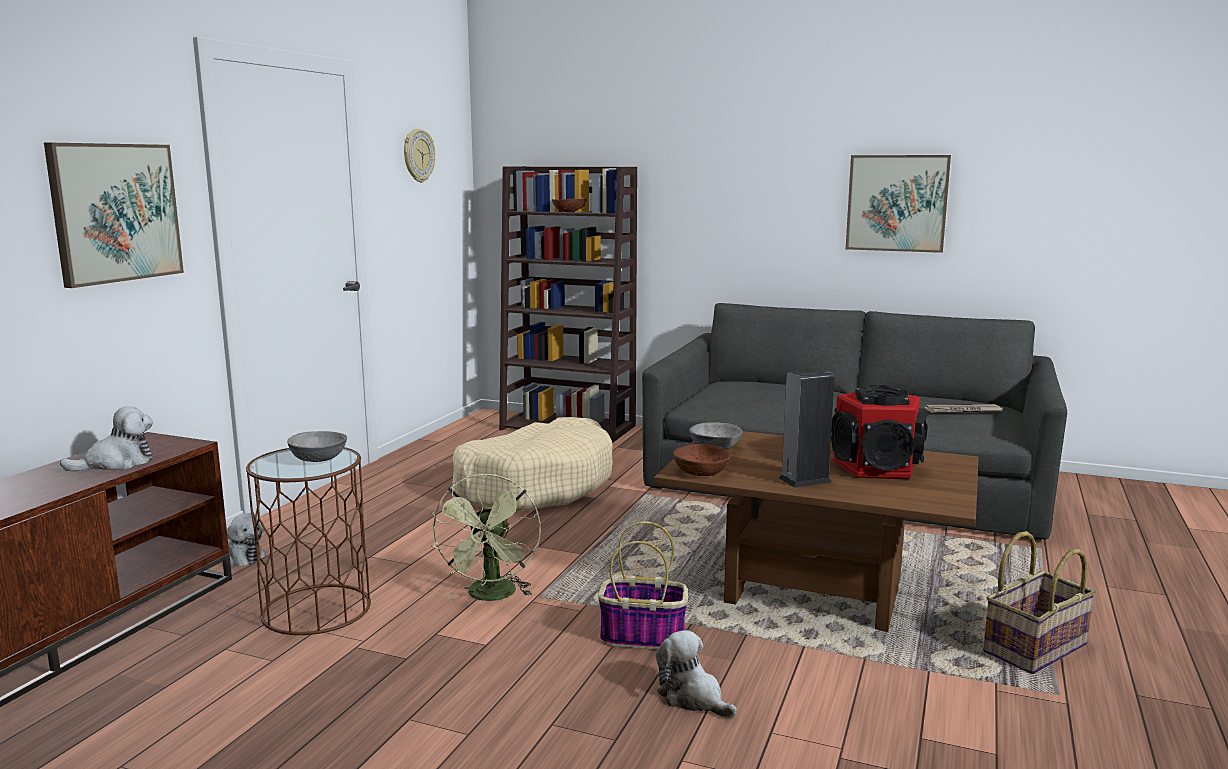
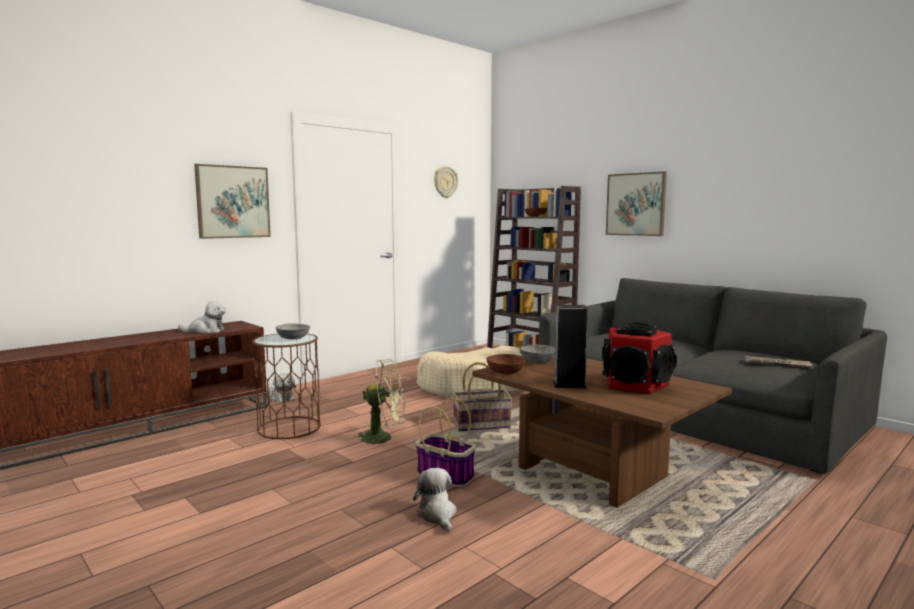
camera: 25 degrees right, 5 degrees down
(492, 596) = (383, 438): green fan -> green fan turned 120 degrees counterclockwise
(897, 203) = (757, 206): picture -> picture (636, 204)
(1033, 647) = (729, 543): basket -> basket (481, 424)

